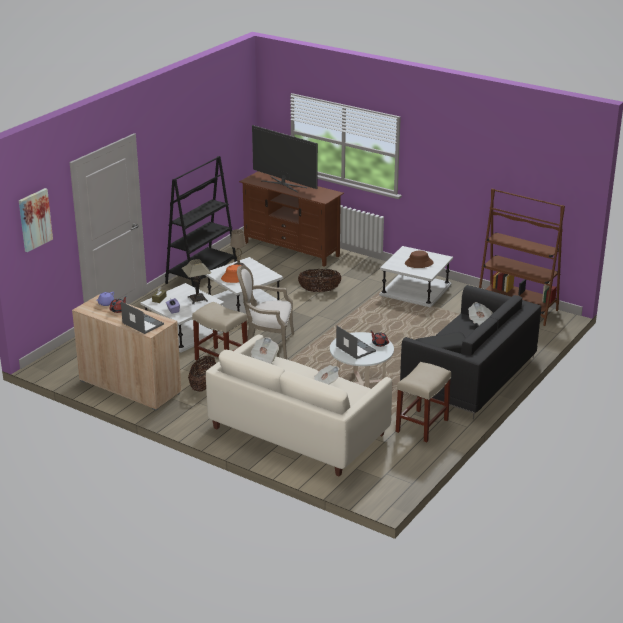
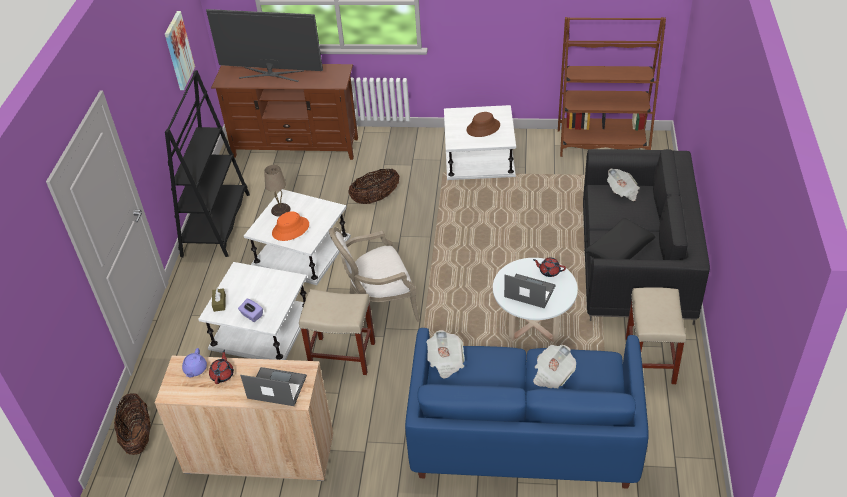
camera: 25 degrees left, 15 degrees up
(35, 219) = (35, 293): picture -> picture (178, 50)
(197, 299) = (269, 283): table lamp -> none
(203, 385) = (352, 409): basket -> basket (138, 436)
(298, 431) = (523, 434): white sofa -> blue sofa

